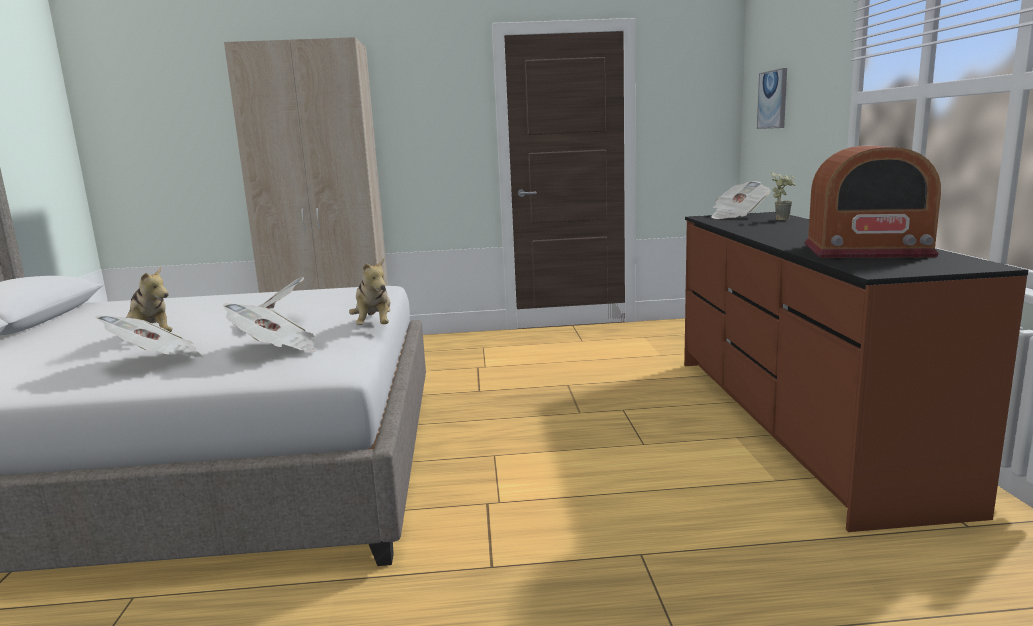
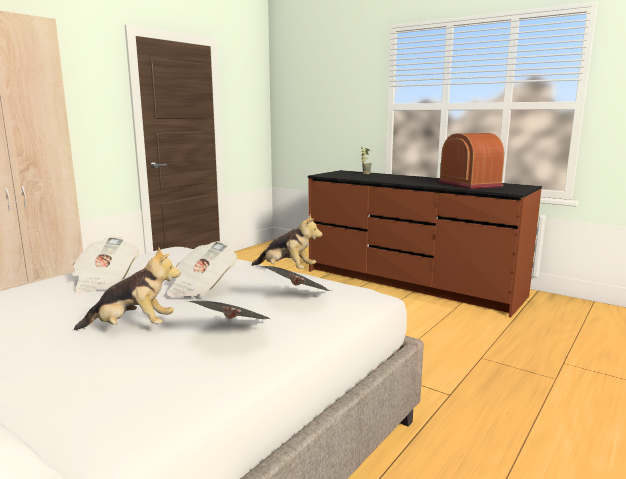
camera: 50 degrees left, 0 degrees up
(737, 216) = (335, 173): newspaper -> newspaper (105, 281)
(773, 99) = (308, 103): picture -> none
(867, 251) = (470, 184): radio -> radio turned 75 degrees counterclockwise

